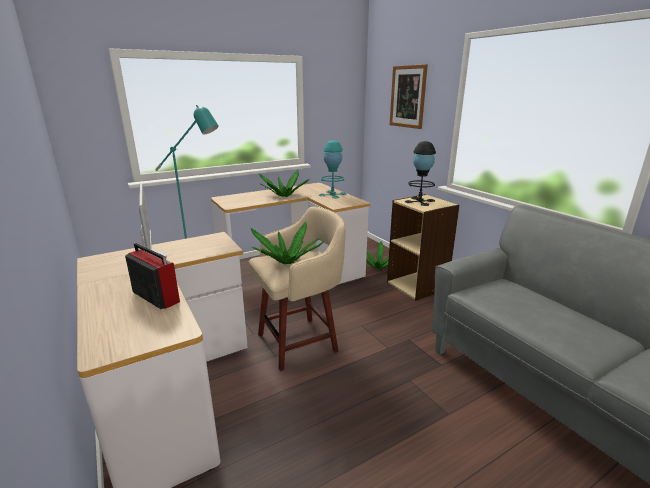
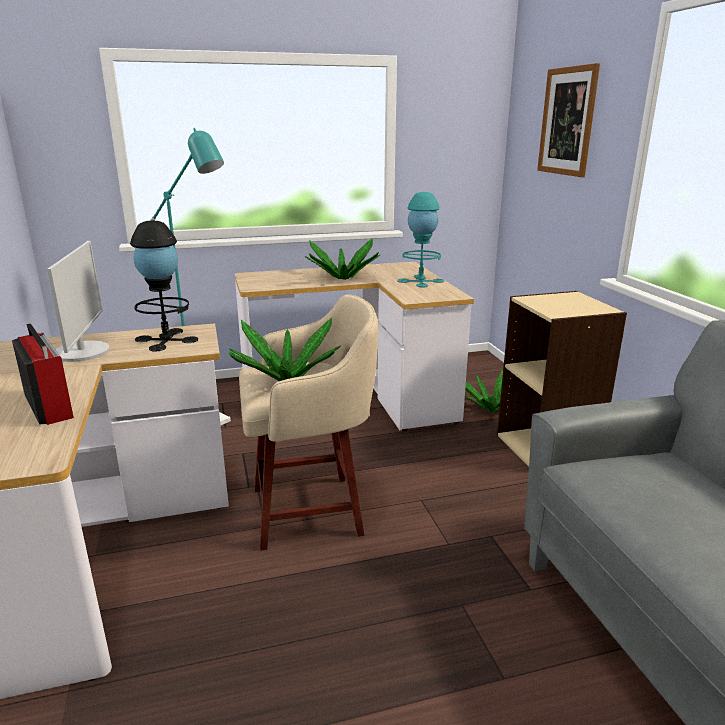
camera: 15 degrees right, 0 degrees up
(419, 201) = (556, 301): black table lamp -> black table lamp (166, 340)

